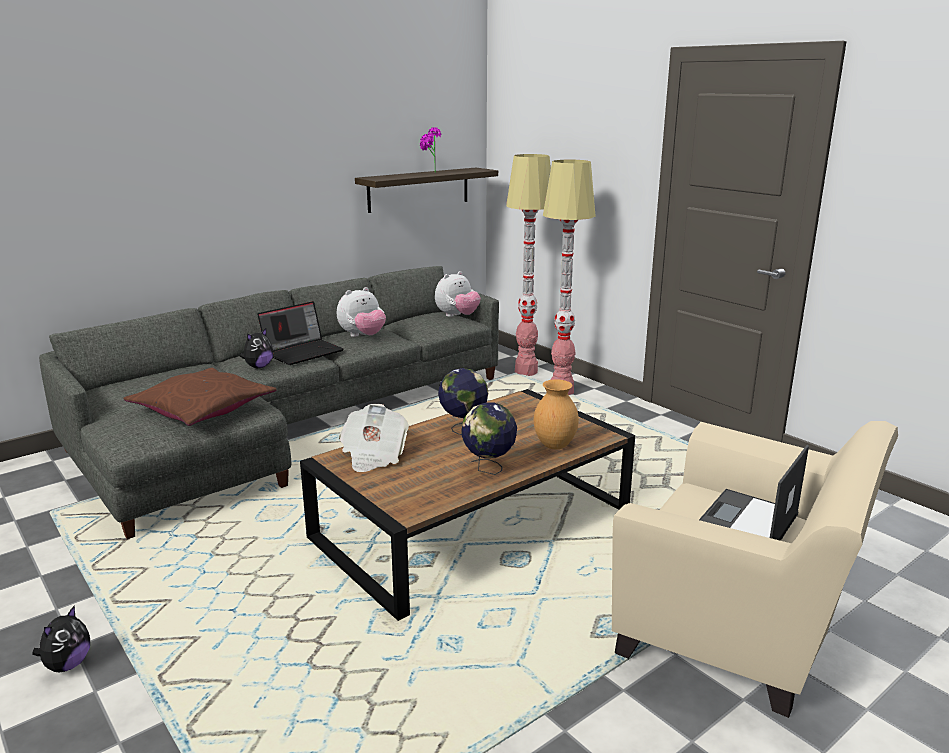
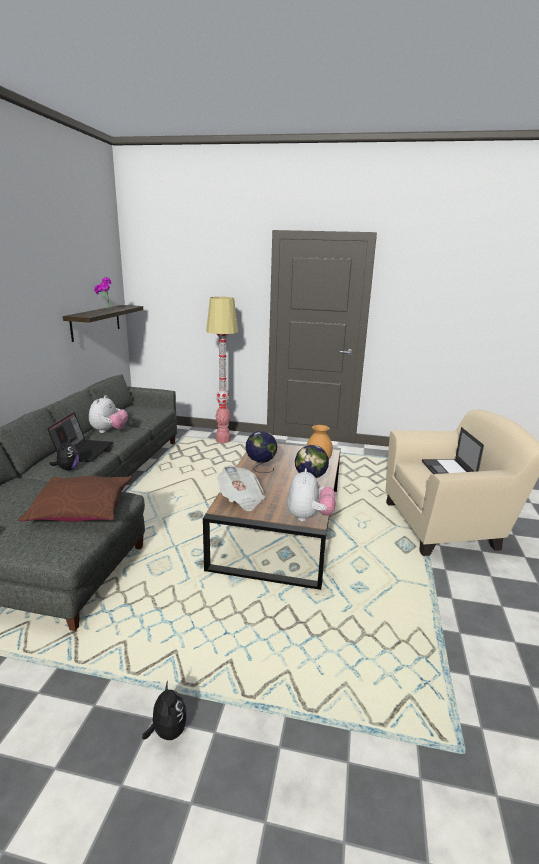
camera: 40 degrees left, 0 degrees up
(457, 316) = (146, 406): plush toy -> plush toy (309, 517)
(526, 372) = (187, 434): floor lamp -> none

